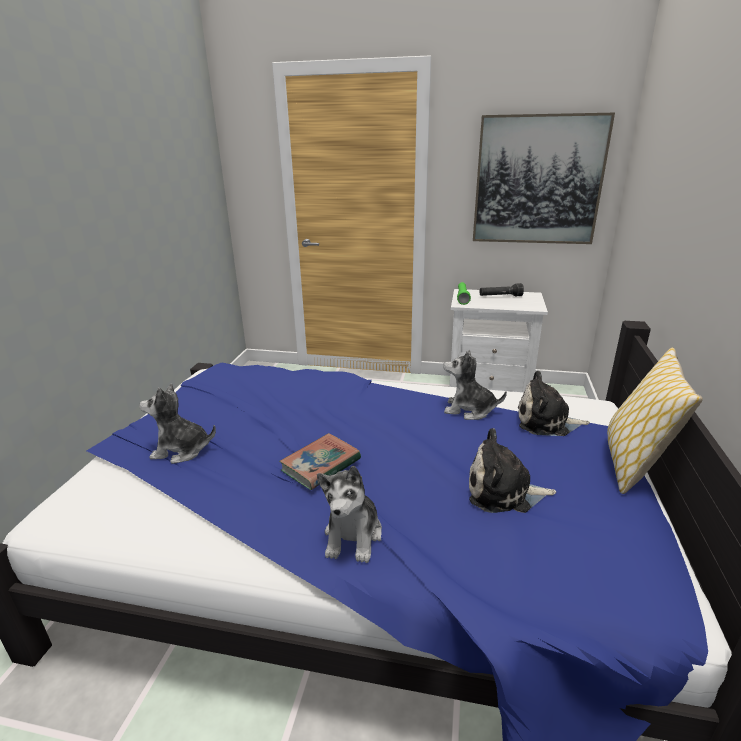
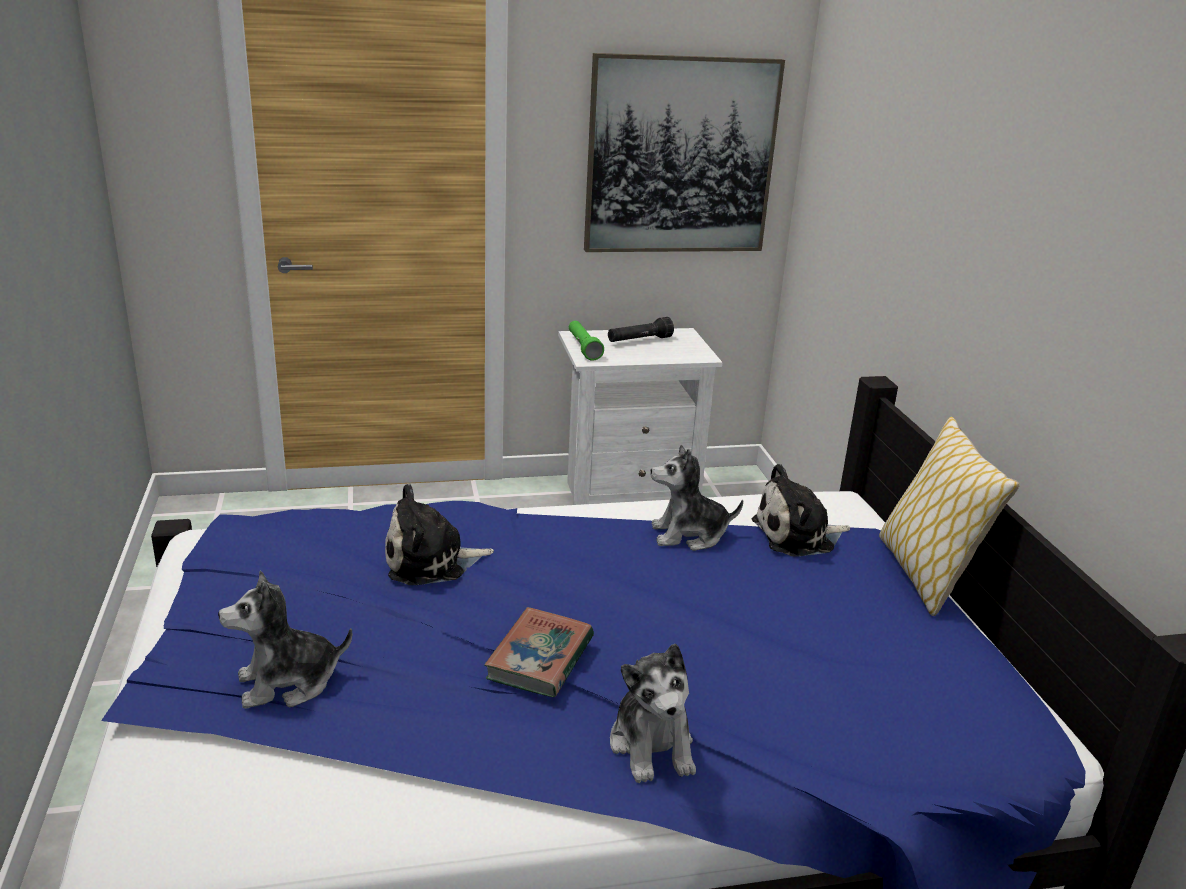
camera: 25 degrees left, 0 degrees up
(503, 492) = (801, 643): plush toy -> plush toy (431, 561)

